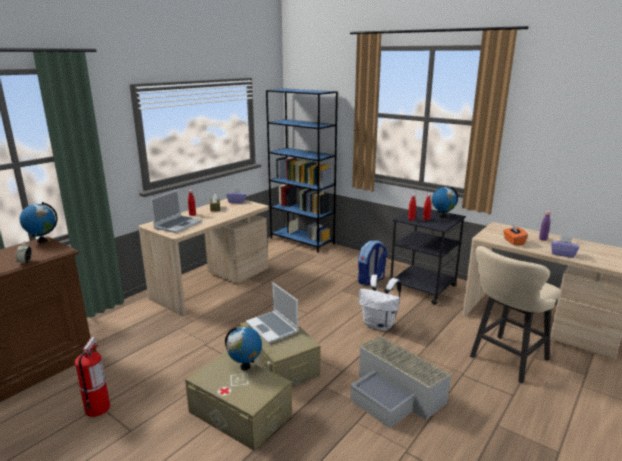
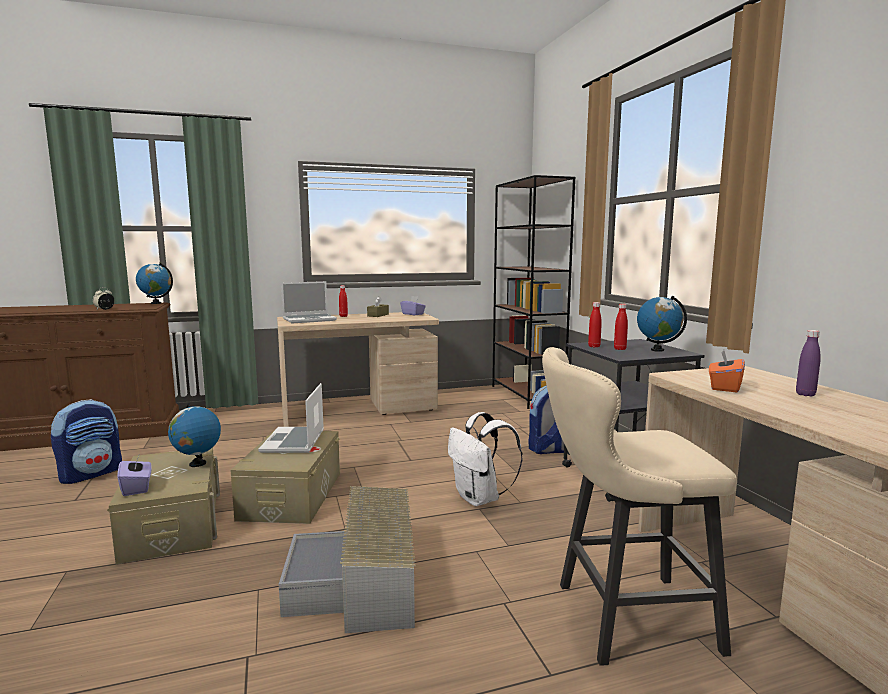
camera: 35 degrees right, 10 degrees down
(97, 408) = (91, 474): fire extinguisher -> backpack
(302, 241) = (527, 395): blue bookcase -> brown bookcase
(563, 254) = (805, 415): purple tissue box -> purple tissue box (137, 488)

